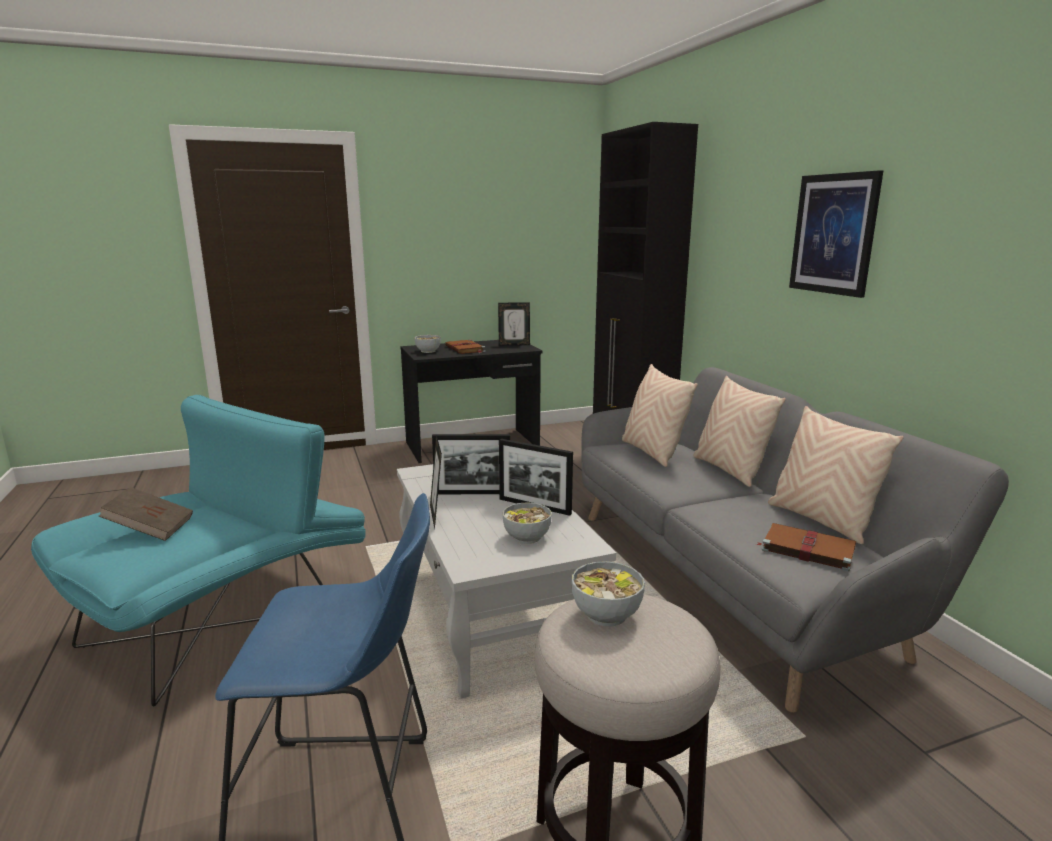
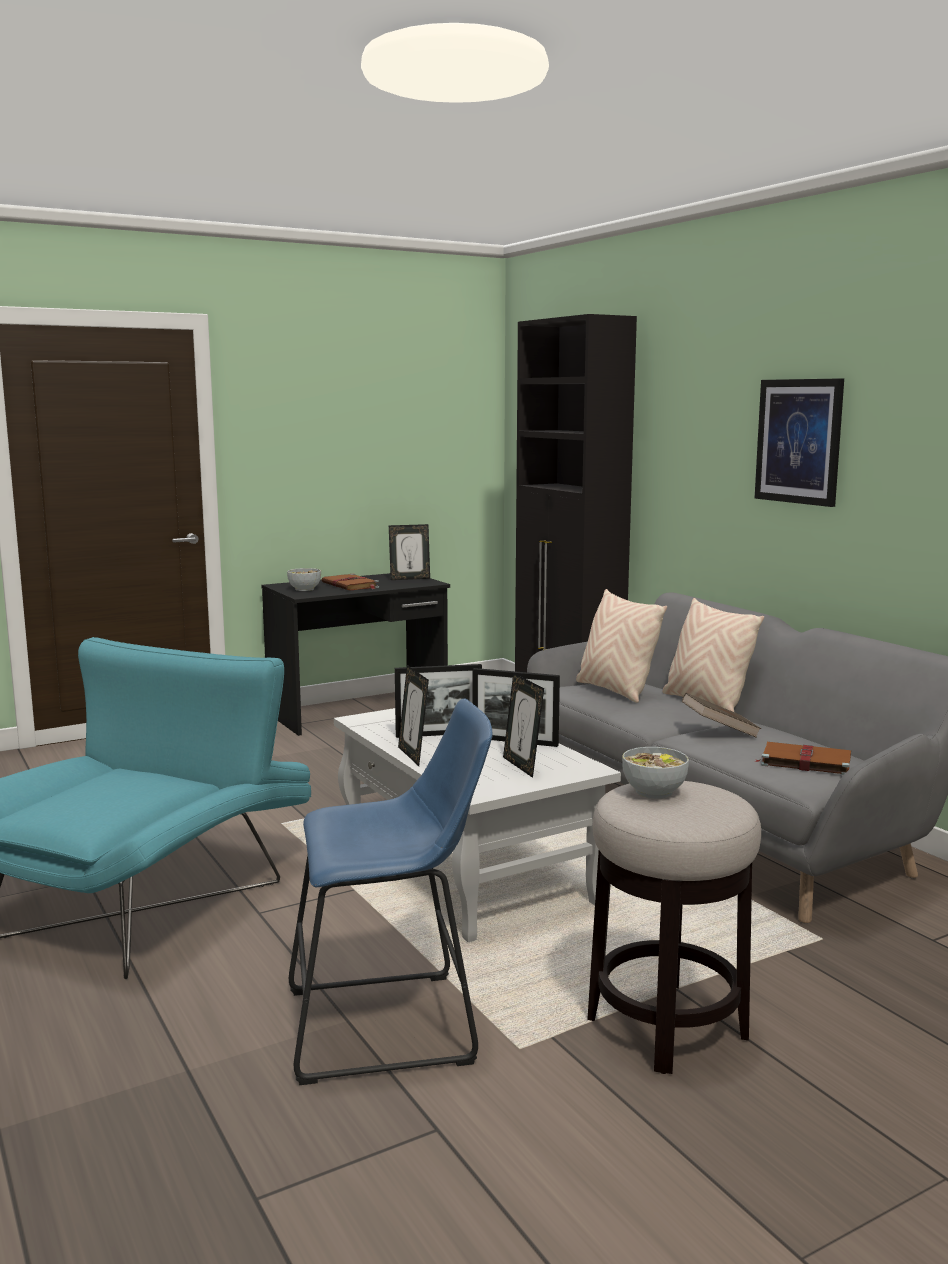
camera: 10 degrees left, 5 degrees down
(151, 529) = (80, 789): brown book -> brown book (719, 732)
(526, 537) = (522, 766): bowl -> picture frame
(821, 520) = (812, 740): beige pillow -> none

